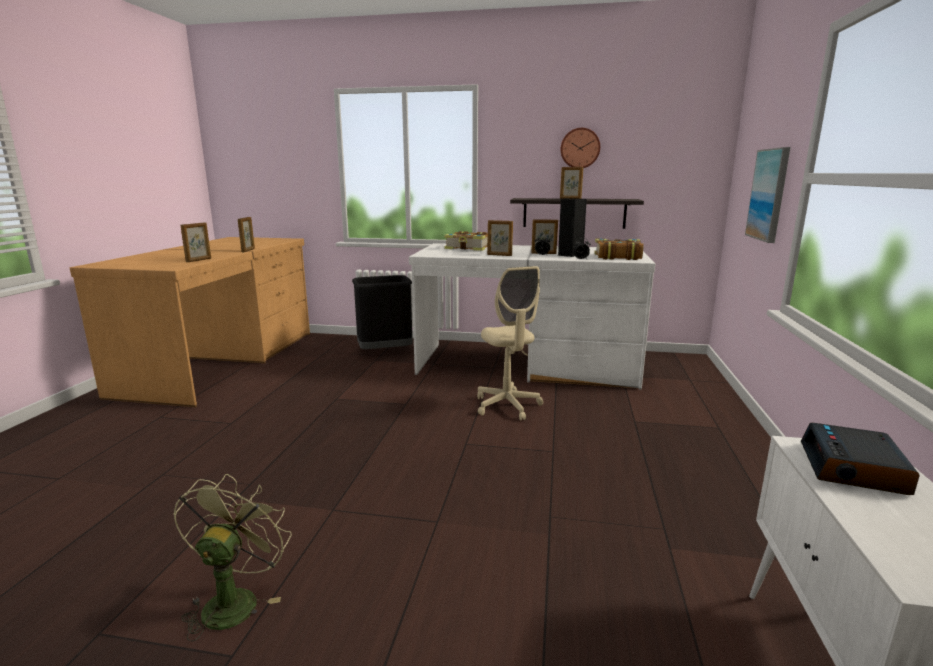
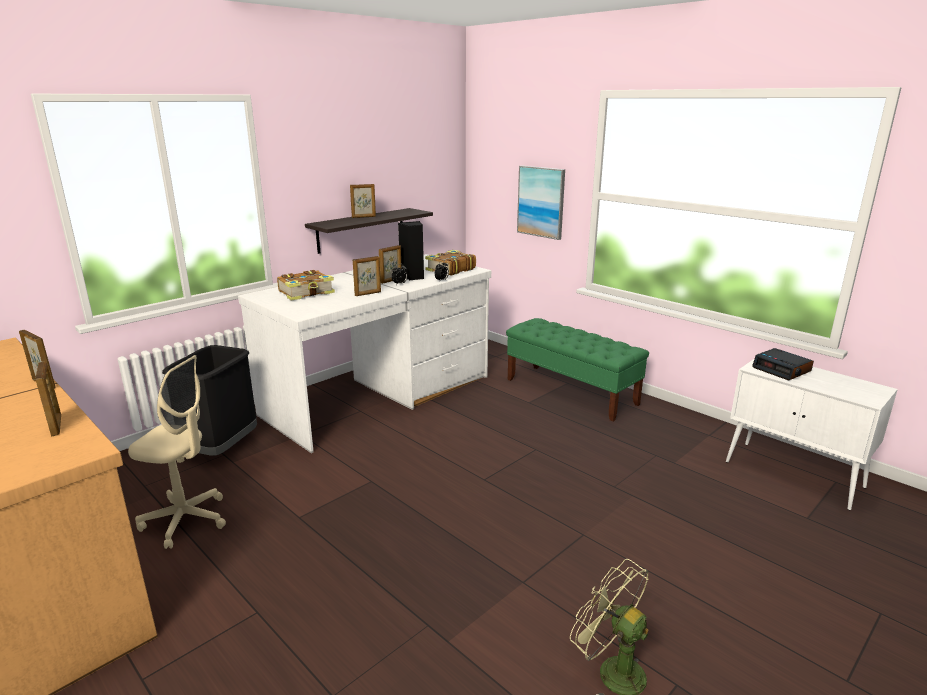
camera: 55 degrees left, 5 degrees up
(507, 406) = (443, 436): beige office chair -> beige office chair (185, 520)
(580, 148) = (359, 164): wall clock -> none
(703, 435) = (571, 392): none -> green bench

